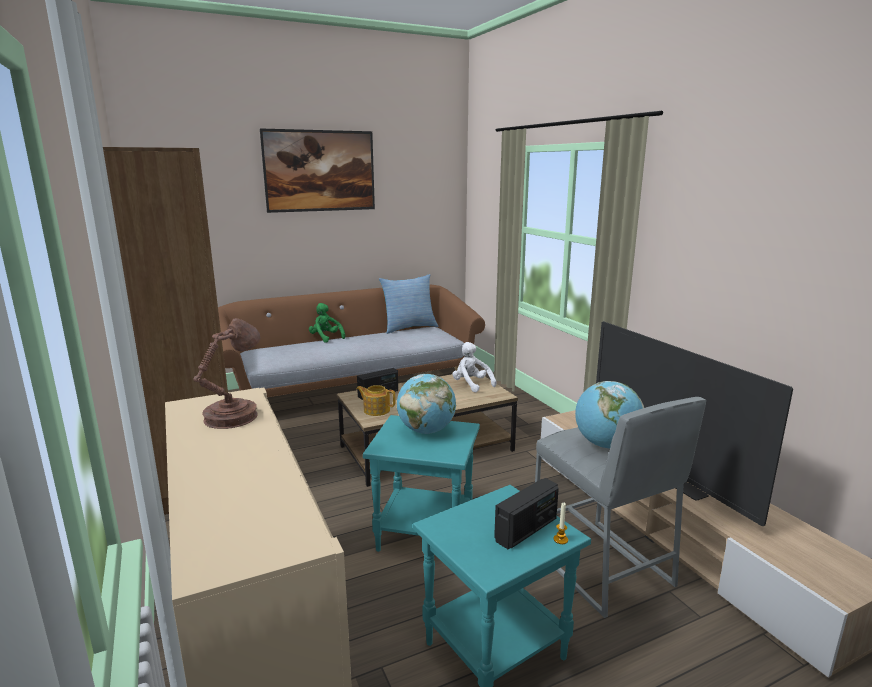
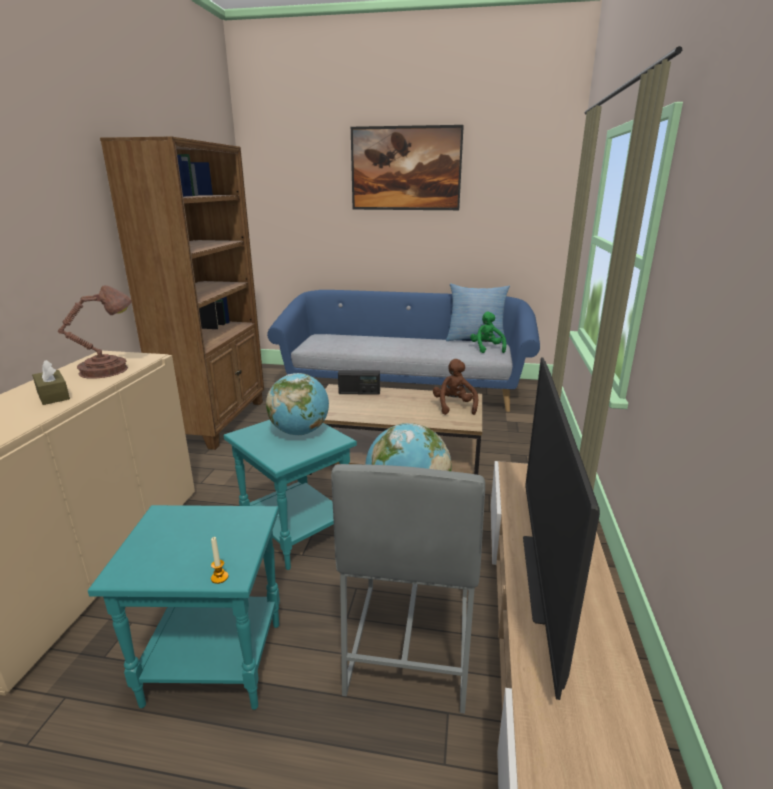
camera: 35 degrees right, 5 degrees up
(240, 451) = (53, 395): none -> brown tissue box
(326, 338) = (387, 335): green plush toy -> green plush toy (486, 348)
(353, 388) = (403, 388): brown sofa -> blue sofa
(376, 410) = (335, 406): teapot -> none
(471, 385) = (454, 406): white plush toy -> brown plush toy
(526, 530) = (211, 553): radio -> none

